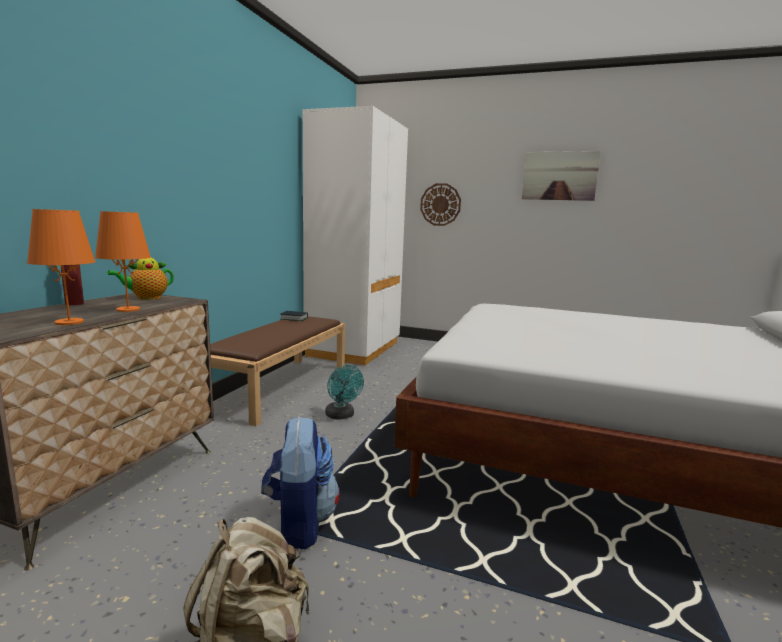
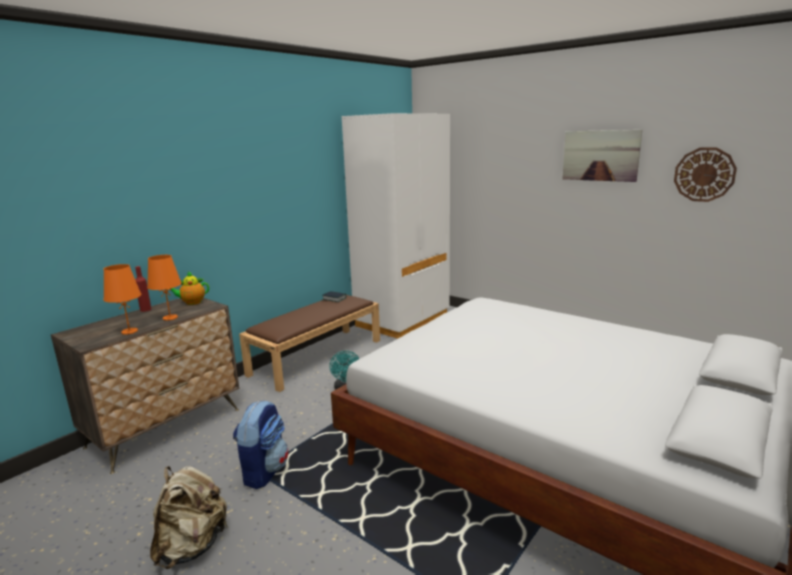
camera: 20 degrees right, 5 degrees up
(440, 204) = (487, 183): wall clock -> wall clock (704, 174)

